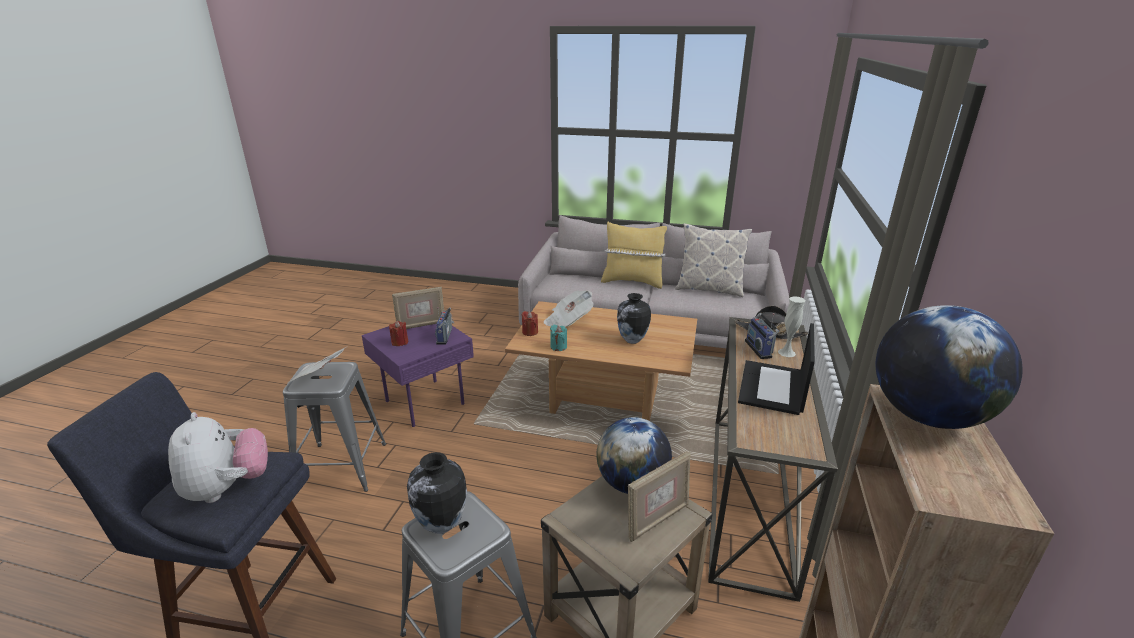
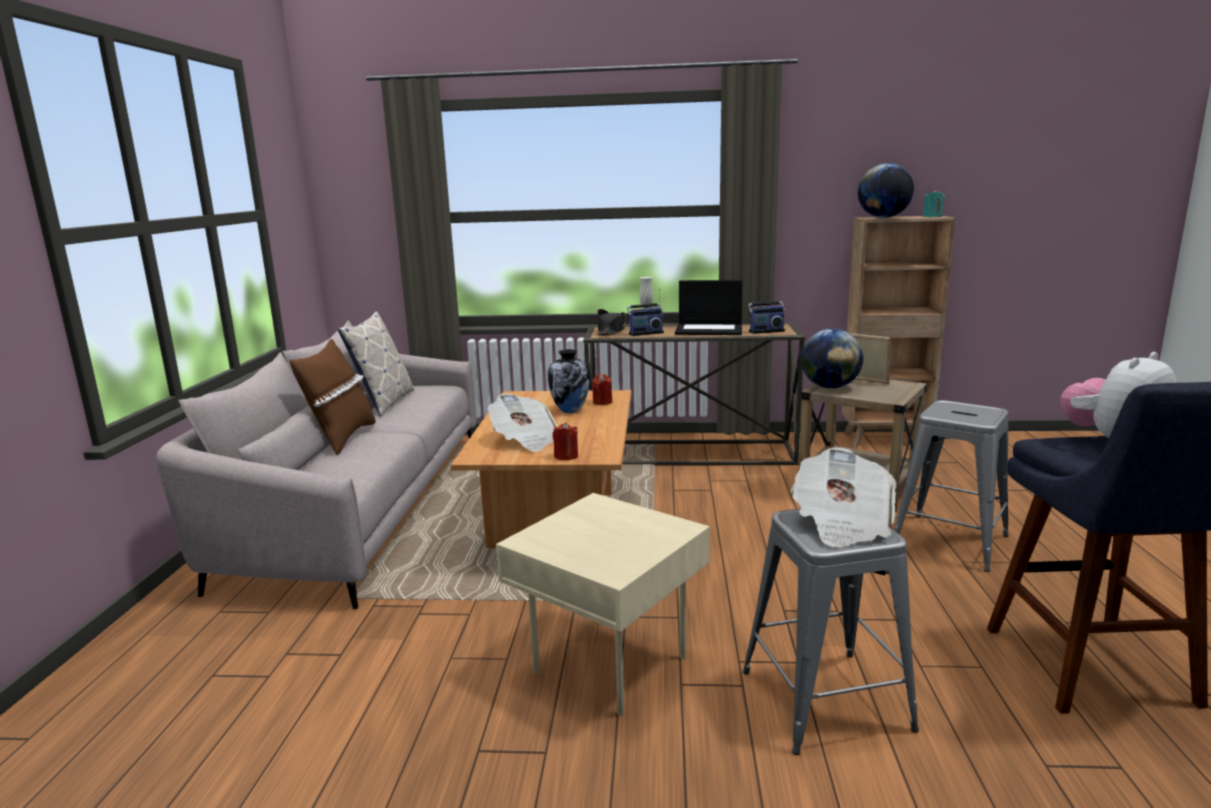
camera: 100 degrees left, 10 degrees down
(400, 342) = (633, 542): red candle -> red candle (602, 402)
(421, 325) = (559, 539): picture frame -> none
(425, 401) = (605, 665): purple side table -> beige side table
(441, 525) = (968, 417): vase -> none
(446, 337) = (597, 510): radio -> radio (765, 331)
(558, 347) = (603, 438): turquoise candle -> turquoise candle (932, 217)
(632, 282) = (341, 438): yellow pillow -> brown pillow

